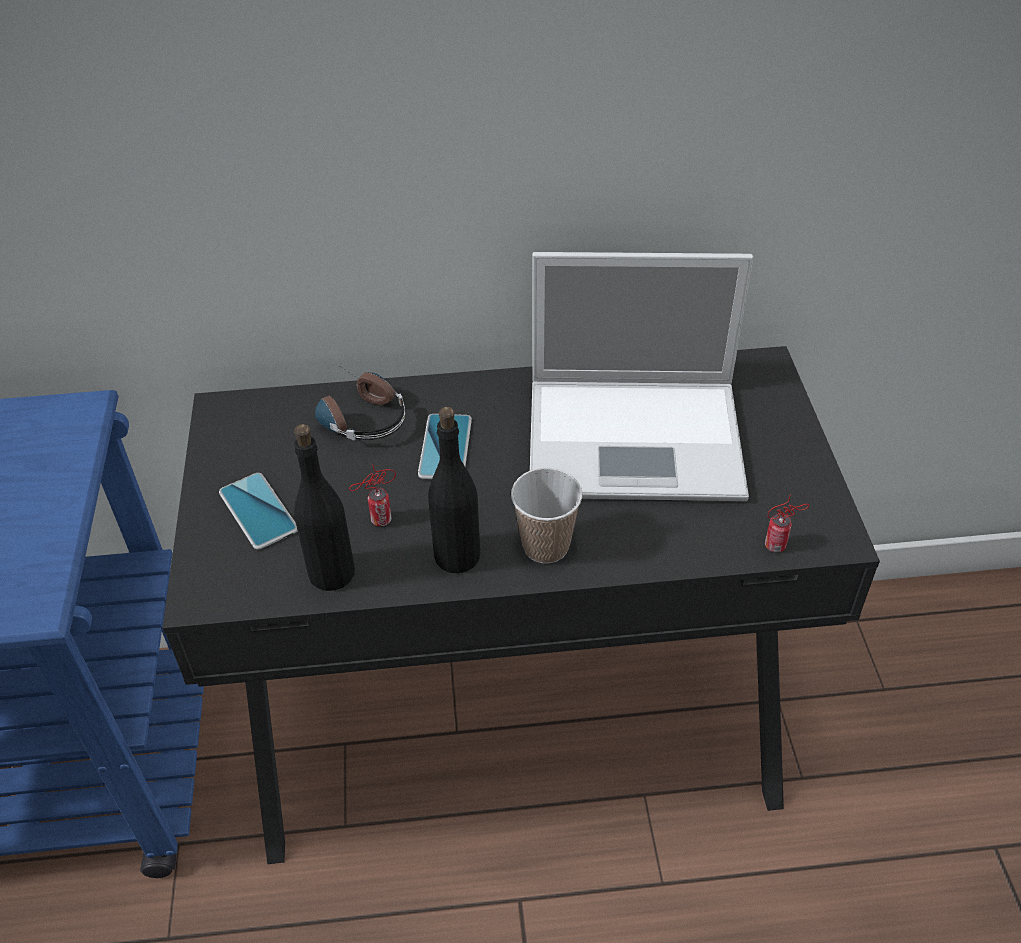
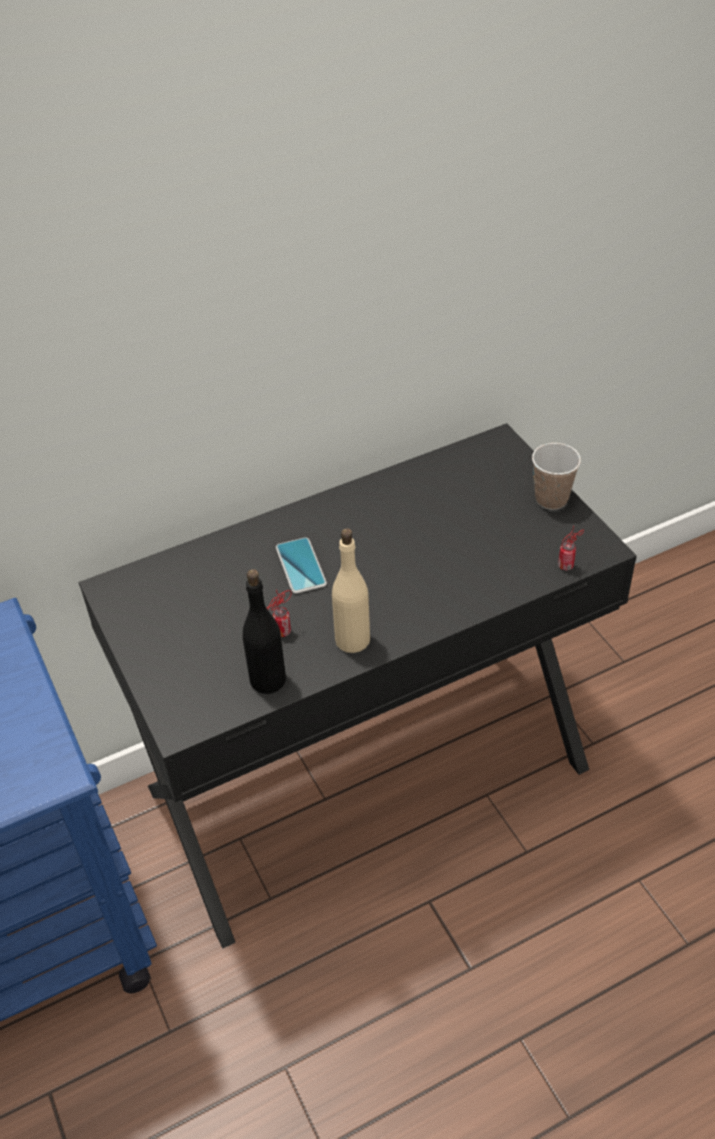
camera: 20 degrees left, 0 degrees up
(258, 511) = (186, 654): phone -> none
(356, 414) = (218, 561): headphones -> none
(457, 555) = (352, 639): black bottle -> beige bottle
(545, 546) = (411, 614): cup -> cup (551, 499)
(639, 438) = (437, 519): laptop -> none

